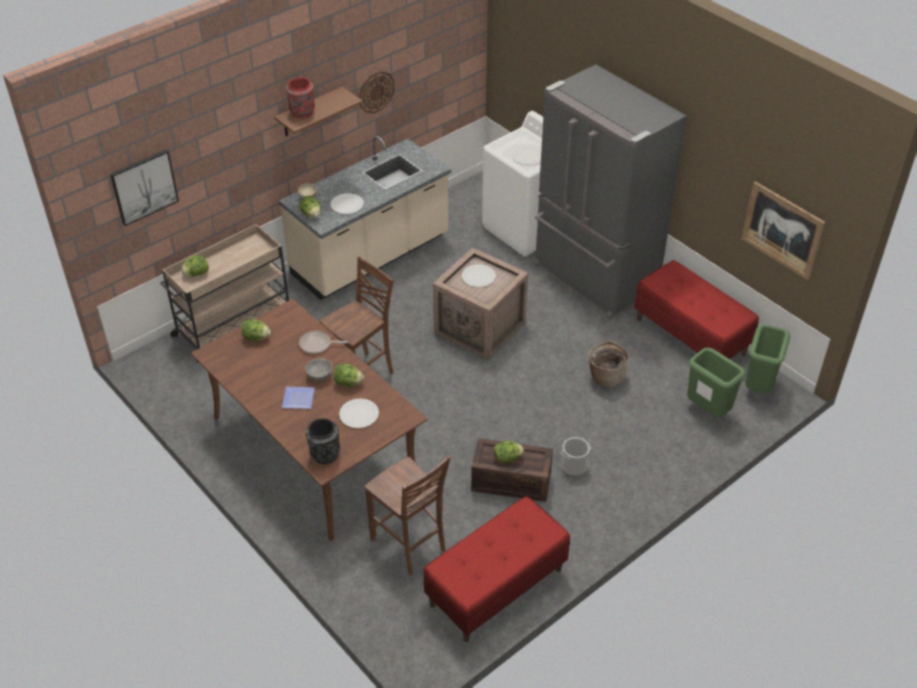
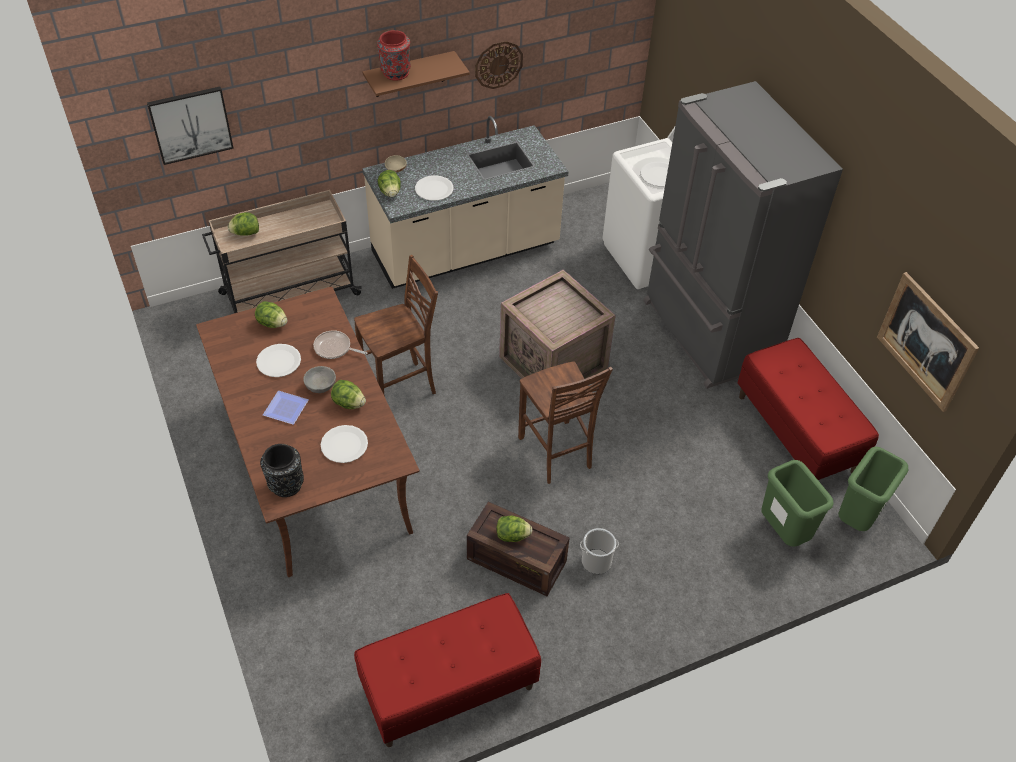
camera: 15 degrees right, 5 degrees up
(409, 545) = (372, 607): brown chair -> brown chair (556, 454)
(478, 277) = (557, 306): white plate -> white plate (278, 361)
(606, 376) = (676, 458): basket -> none

